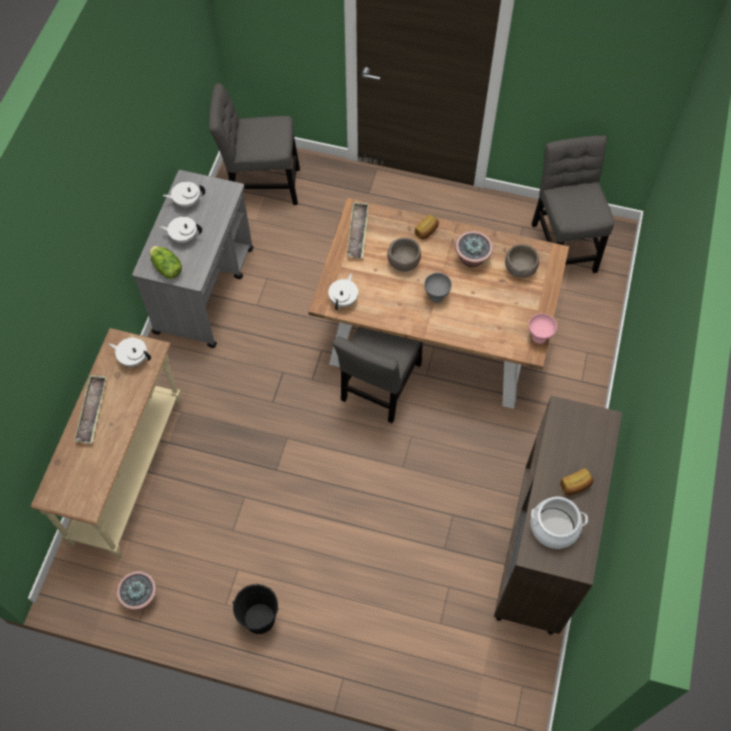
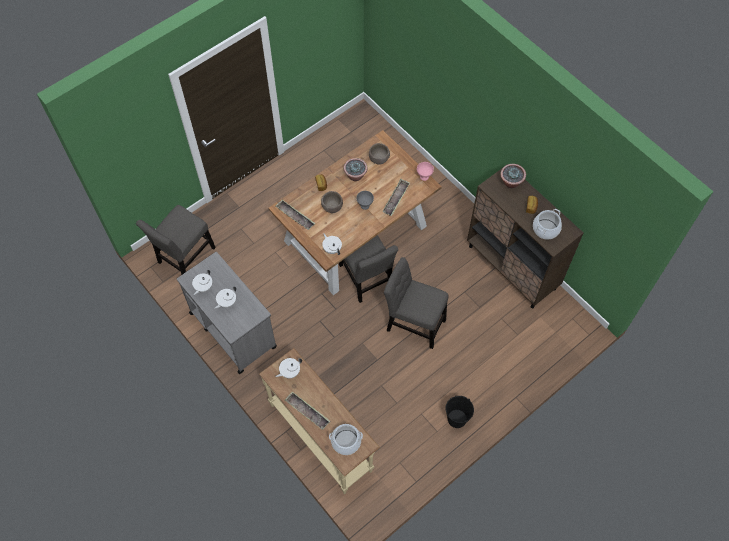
camera: 55 degrees left, 0 degrees up
(77, 480) = (346, 442): none -> cooking pot
(140, 596) = (402, 473): potted plant -> potted plant (511, 182)
(166, 268) = (241, 323): lettuce -> none
(476, 325) = (396, 199): none -> tray
(563, 243) = (349, 139): grey chair -> grey chair (413, 323)

